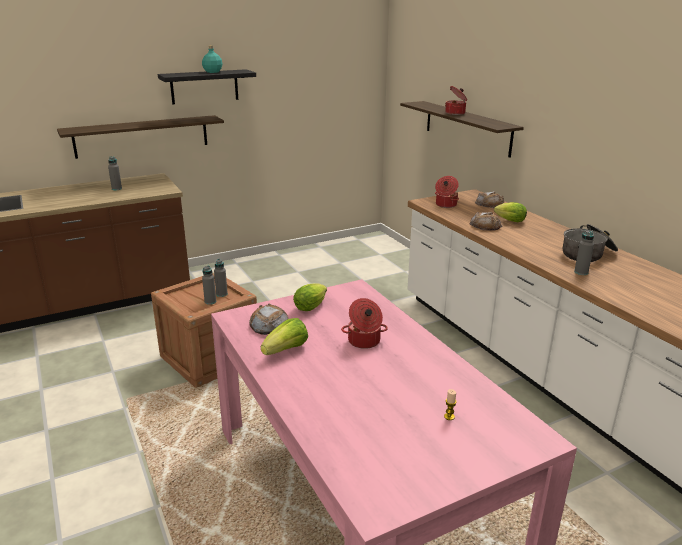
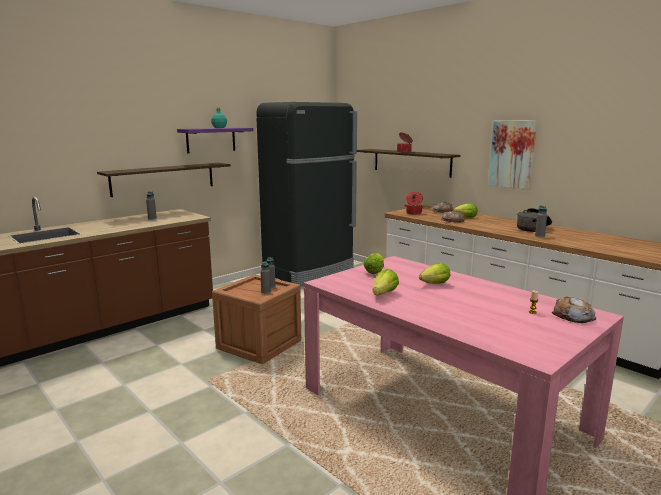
camera: 15 degrees left, 10 degrees down
(204, 86) = (211, 140): black shelf -> purple shelf
(268, 325) = (355, 283): bread -> bread (573, 316)
(333, 256) = (310, 272): none -> black fridge
(364, 341) = (433, 284): cooking pot -> lettuce
(586, 137) = (512, 154): none -> picture

